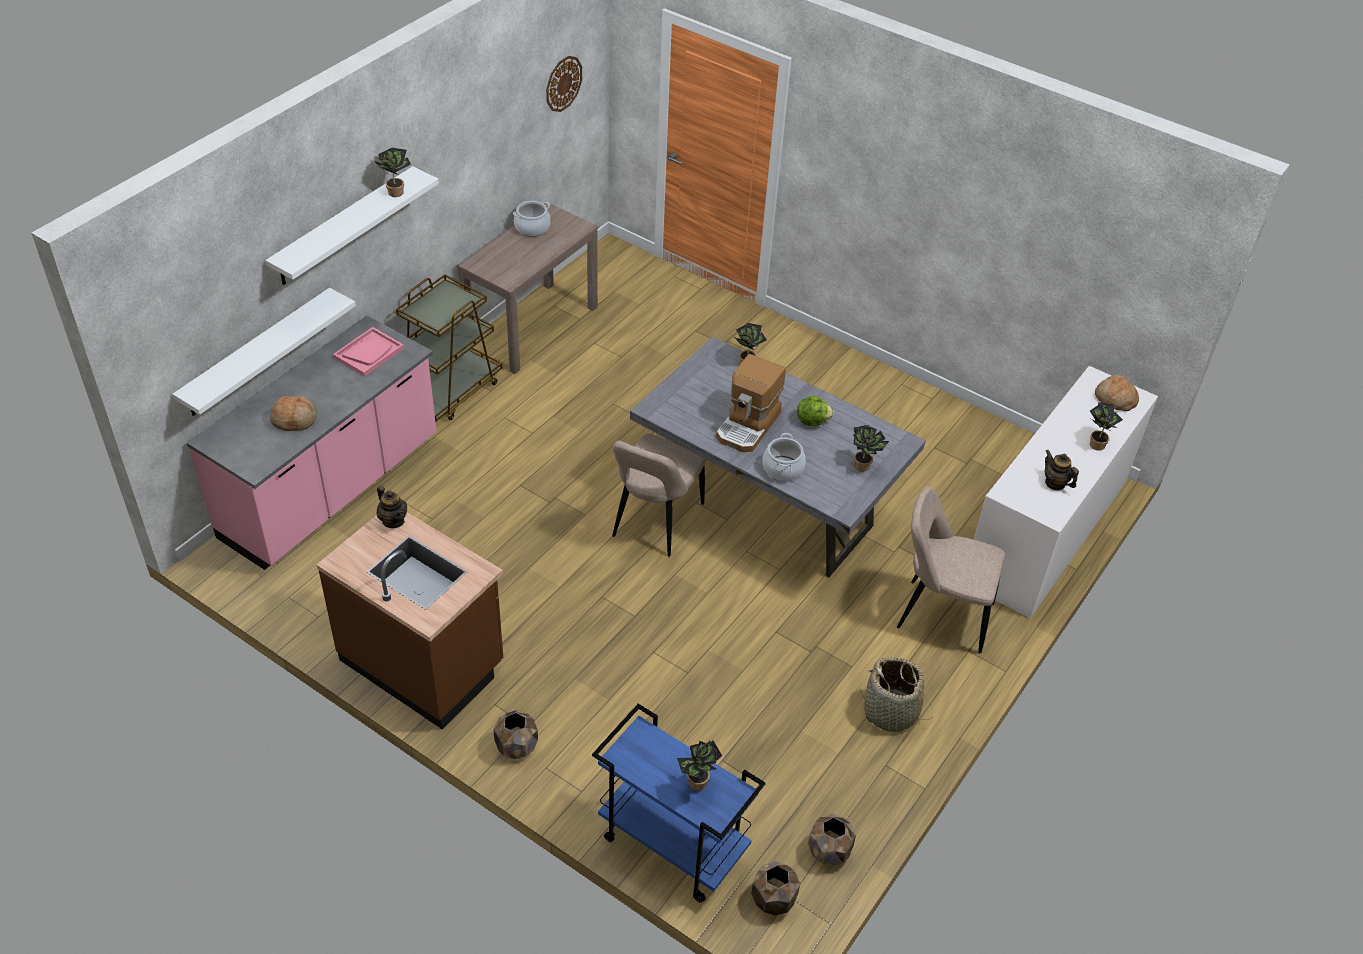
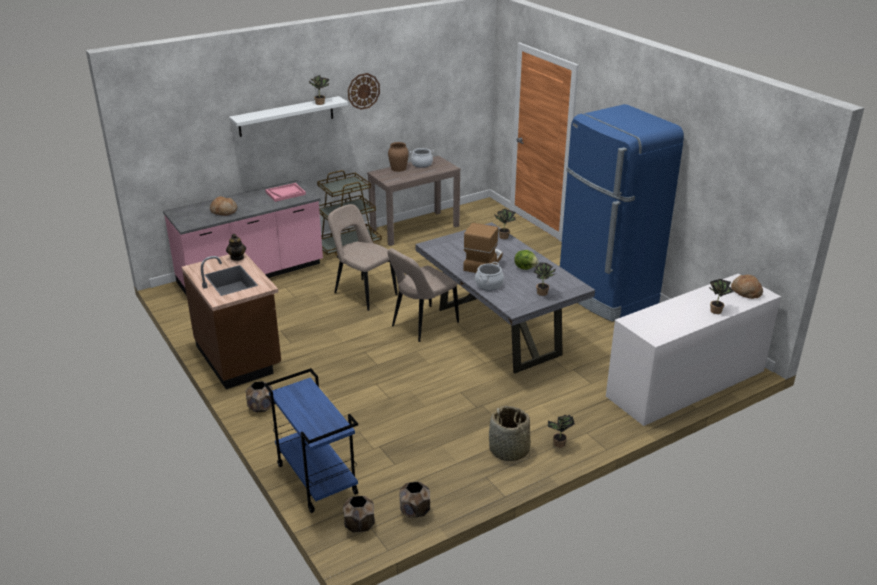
camera: 25 degrees right, 15 degrees down
(257, 353) = (218, 173): white shelf -> none
(502, 246) = (398, 168): none -> brown vase
(563, 83) = (456, 83): wall clock -> wall clock (363, 91)
(697, 785) = (318, 417): potted plant -> potted plant (558, 445)
(748, 426) = (482, 263): coffee machine -> coffee machine turned 150 degrees clockwise
(874, 398) = (606, 295): none -> blue fridge
(940, 614) = (578, 409): beige chair -> beige chair (363, 293)
(1055, 483) = (670, 323): teapot -> none

